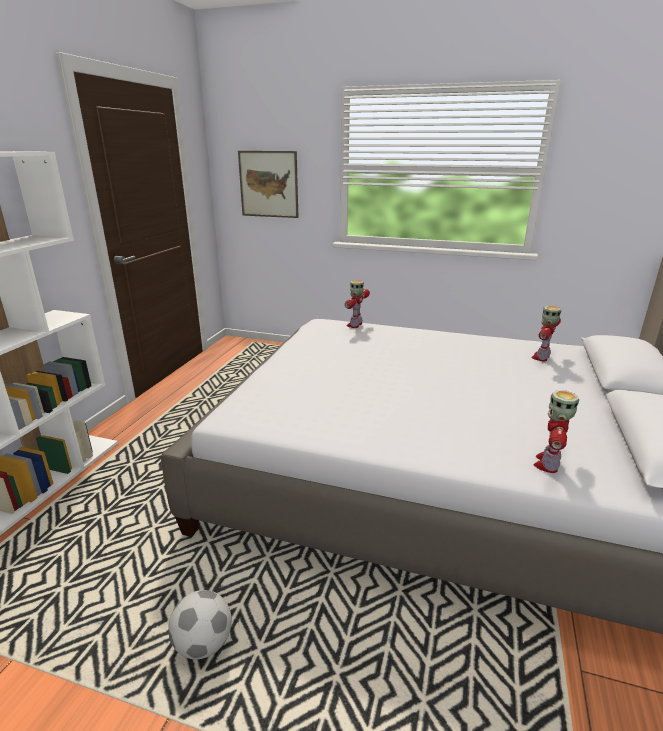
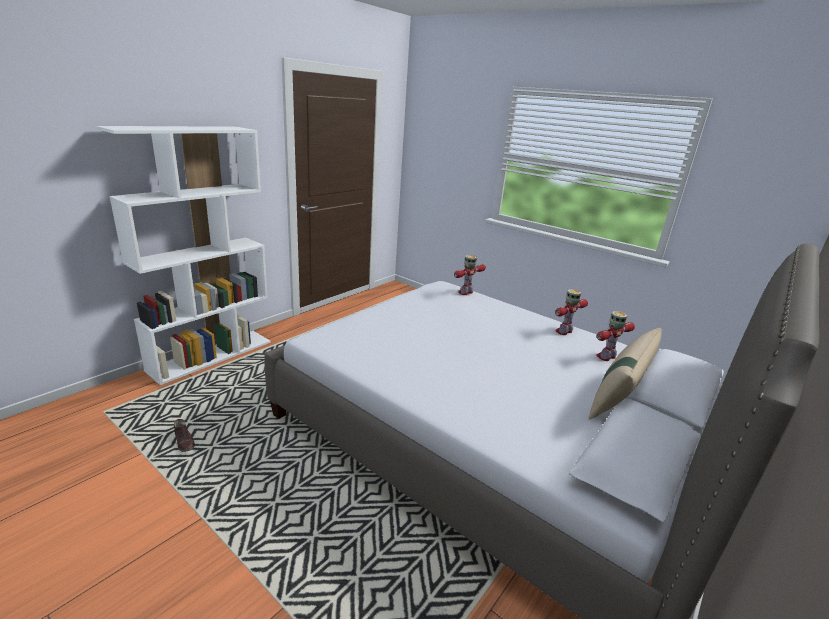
camera: 20 degrees right, 0 degrees up
(74, 616) = (184, 442): none -> brown shoe
(203, 644) = (245, 486): football -> none
(268, 184) = (444, 161): picture -> none
(548, 463) = (515, 436): toy robot -> toy robot (564, 331)
(589, 391) = (619, 396): none -> beige pillow

